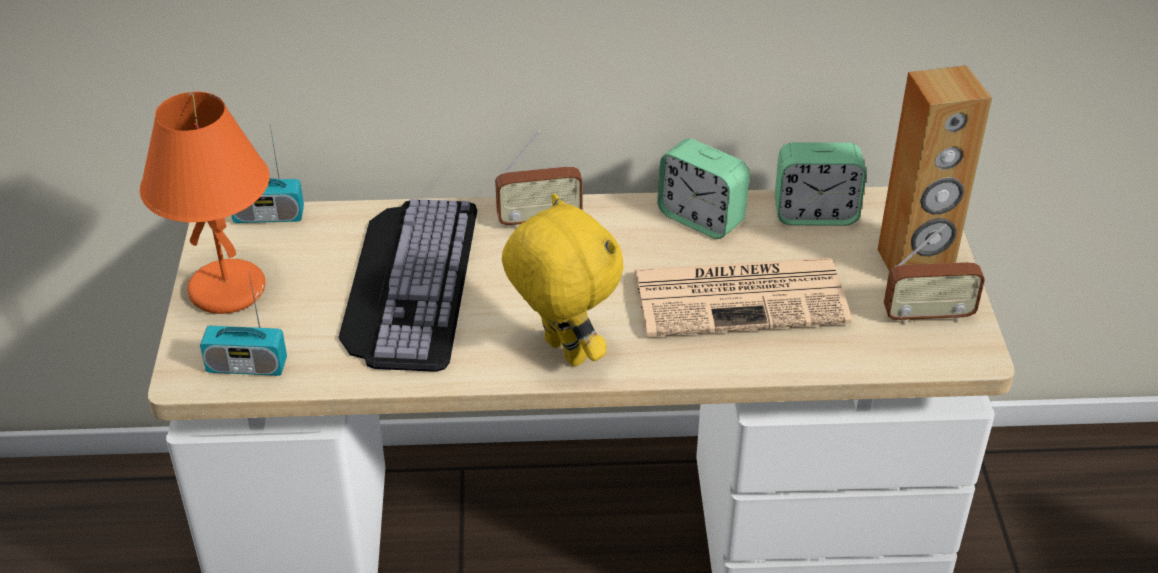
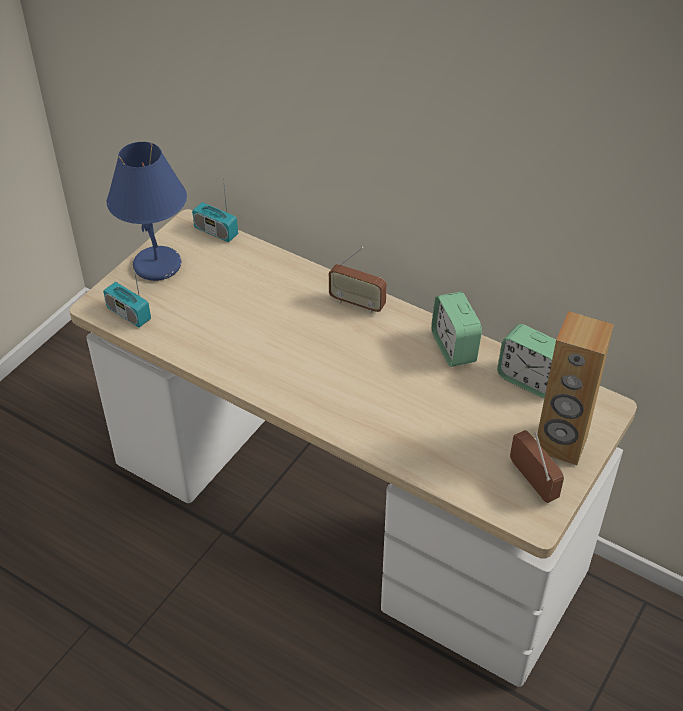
camera: 35 degrees right, 5 degrees up
(229, 290) = (158, 266): orange table lamp -> blue table lamp
(407, 280) = (251, 305): keyboard -> none
(562, 352) = (292, 390): yellow plush toy -> none
(742, 296) = (428, 410): newspaper -> none
(927, 316) = (532, 482): radio -> radio turned 150 degrees counterclockwise

